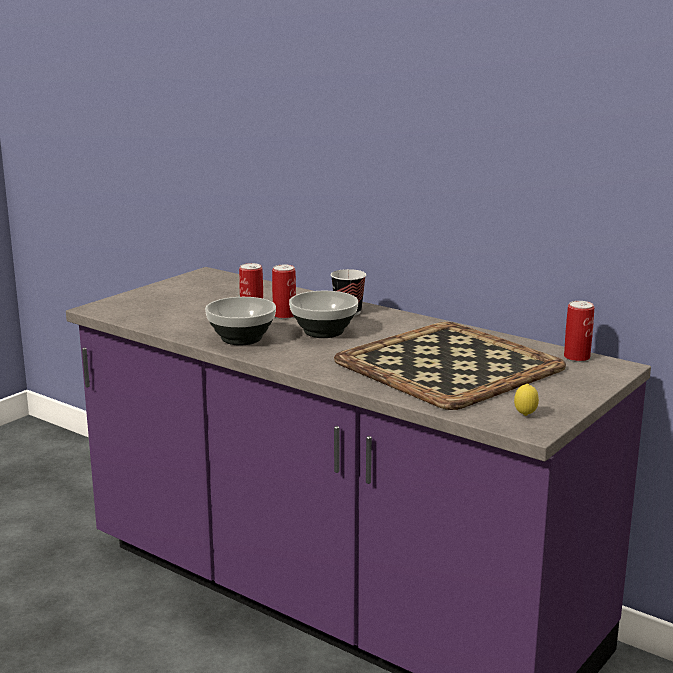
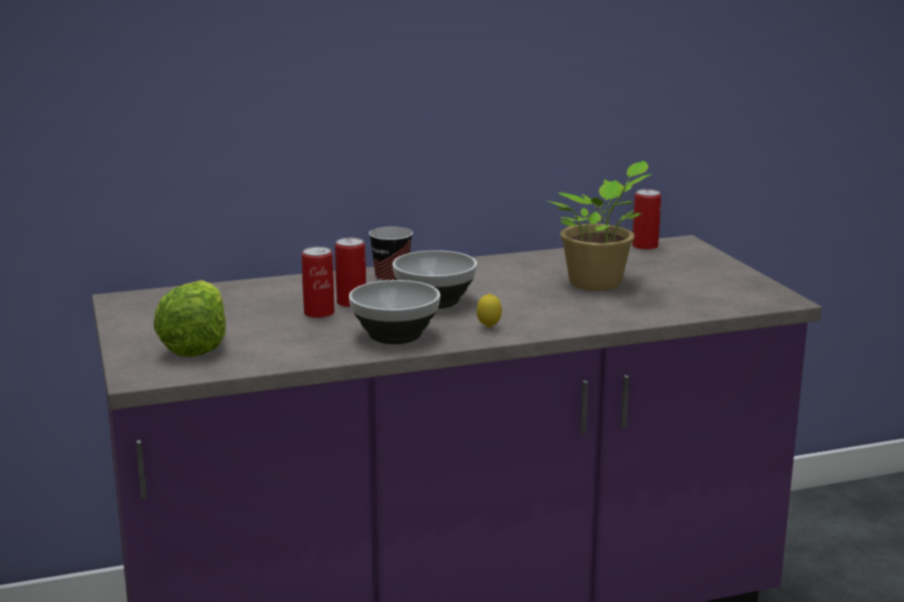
camera: 55 degrees left, 0 degrees up
(158, 305) = (196, 344): none -> lettuce
(448, 364) = (599, 284): tray -> potted plant
(525, 415) = (752, 294): lemon -> lemon (489, 327)

